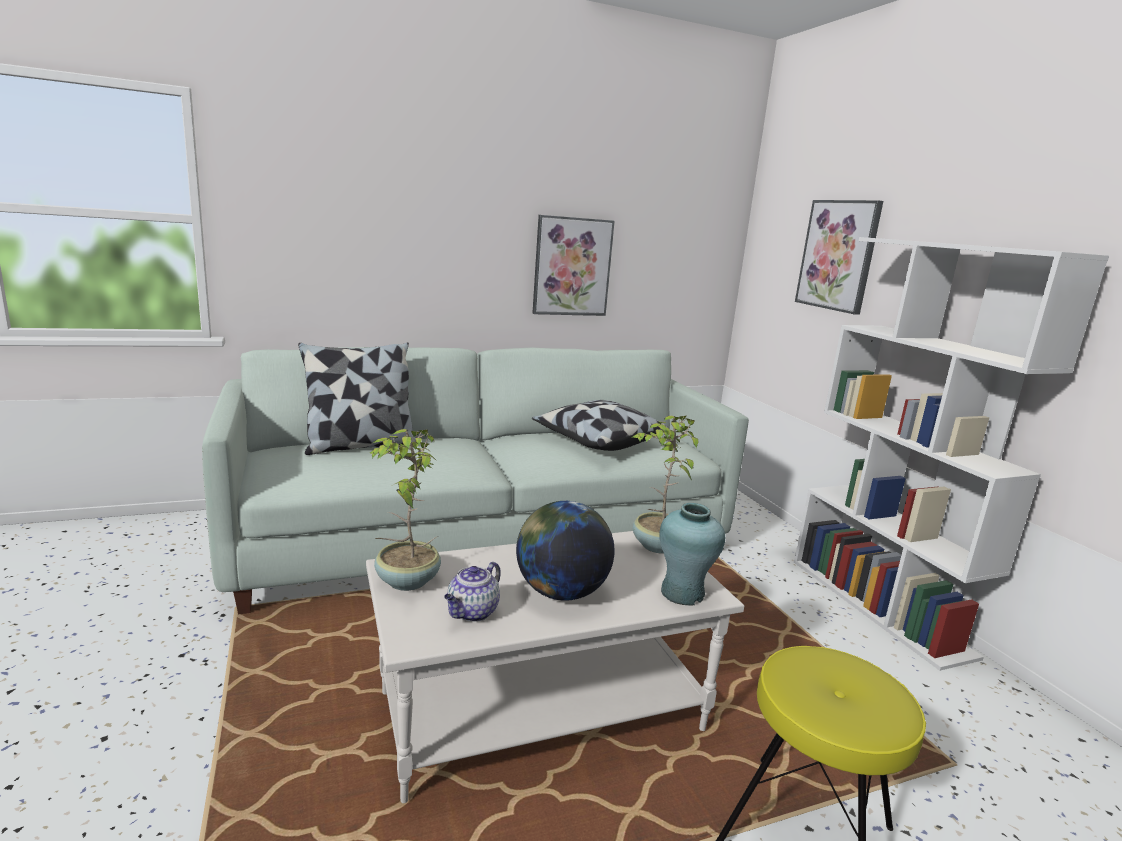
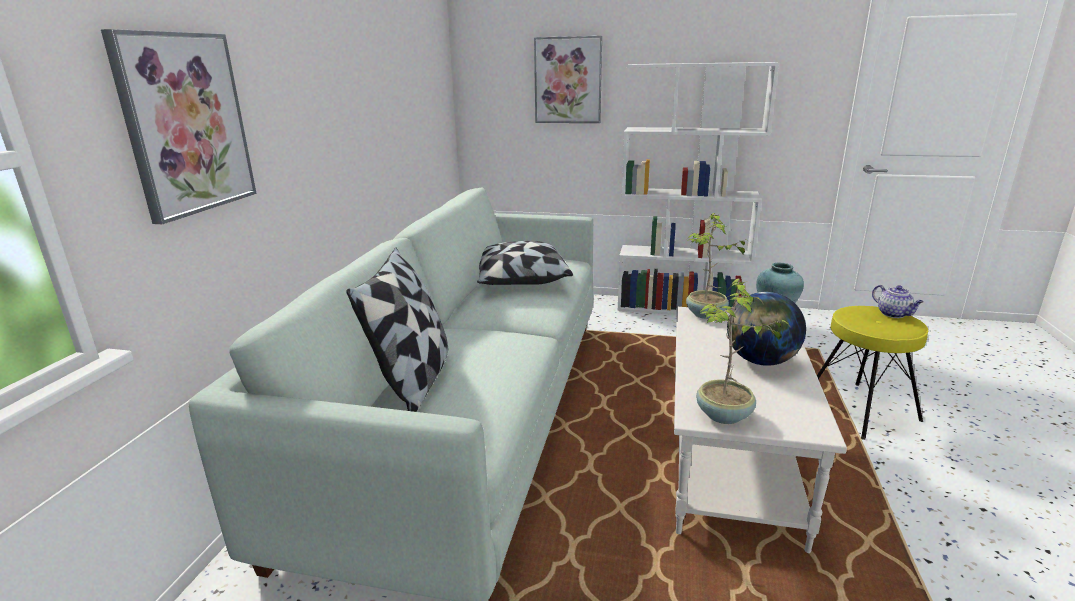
camera: 55 degrees left, 5 degrees up
(472, 613) = (781, 398): teapot -> teapot (894, 314)
(572, 266) = (382, 127): picture -> picture (185, 124)

